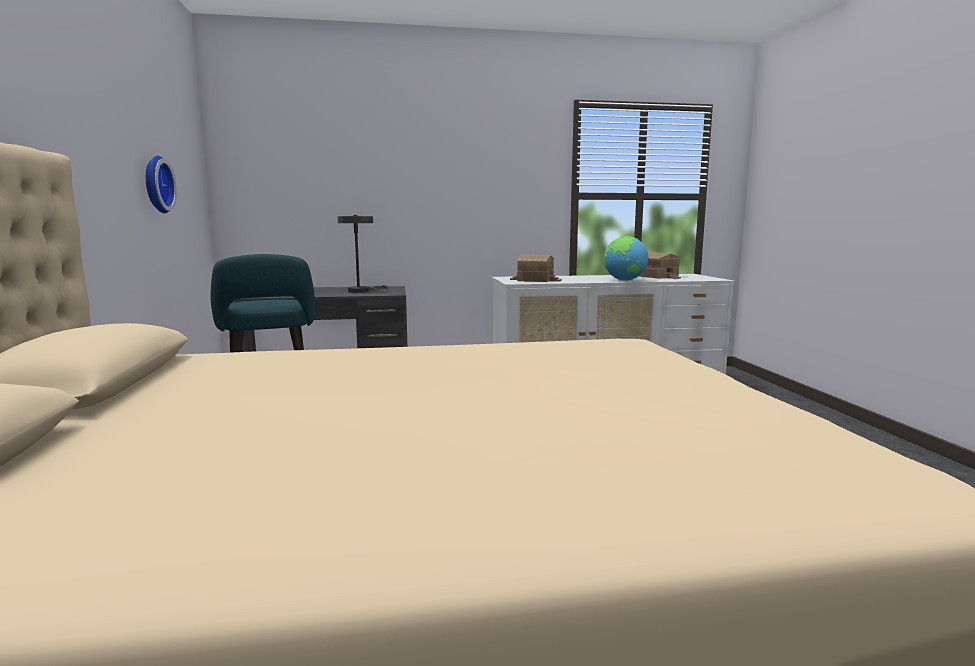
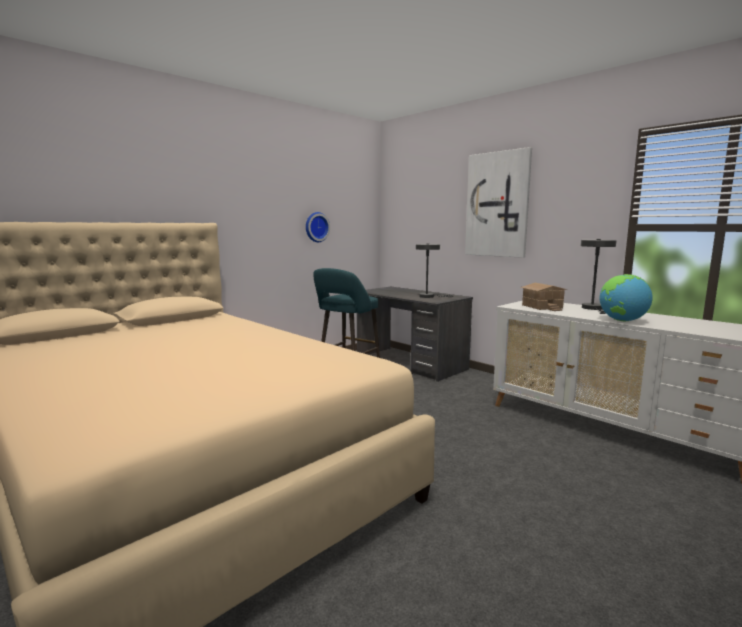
camera: 55 degrees right, 0 degrees up
(426, 166) = (497, 204): none -> picture
(569, 276) = (593, 308): none -> grey table lamp
(657, 276) = (695, 323): toy house -> none

